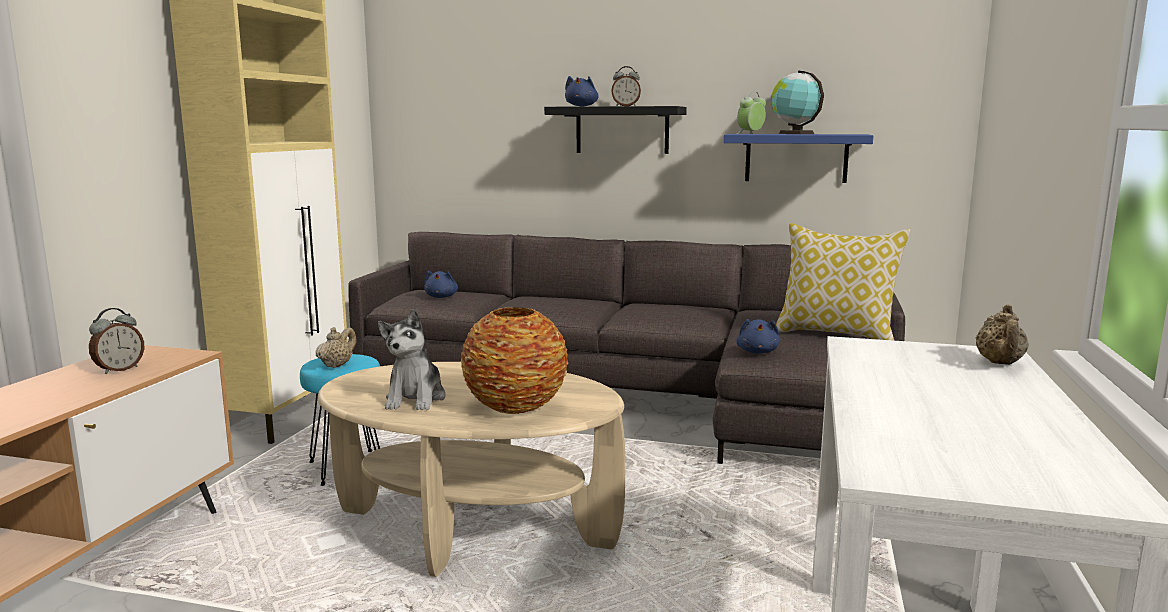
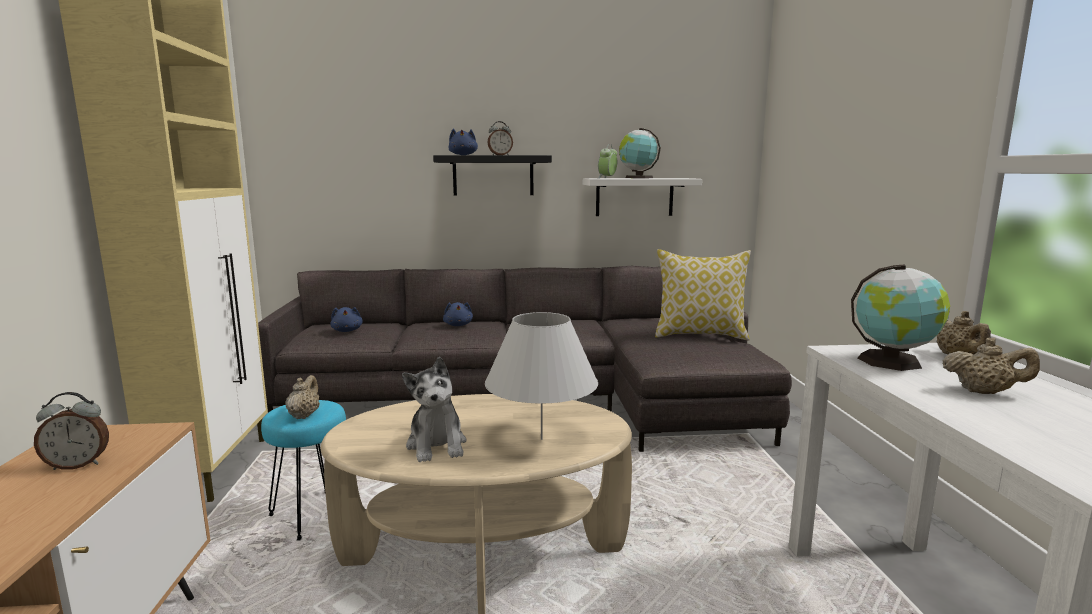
camera: 20 degrees left, 0 degrees up
(119, 370) = (78, 465): alarm clock -> alarm clock turned 60 degrees clockwise
(516, 407) = (541, 439): vase -> white table lamp
(757, 352) = (659, 356): blue plush toy -> blue plush toy (458, 325)
(796, 158) = (634, 197): blue shelf -> white shelf
(901, 359) = (893, 361): none -> globe
(950, 395) = (984, 392): none -> beige teapot

